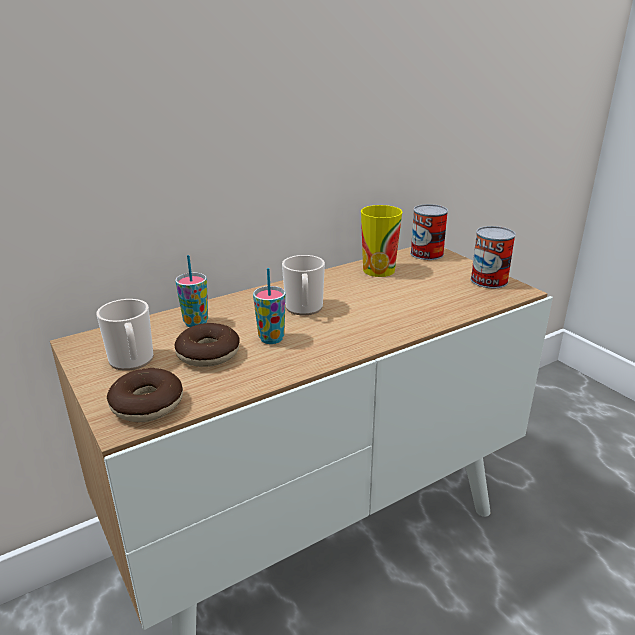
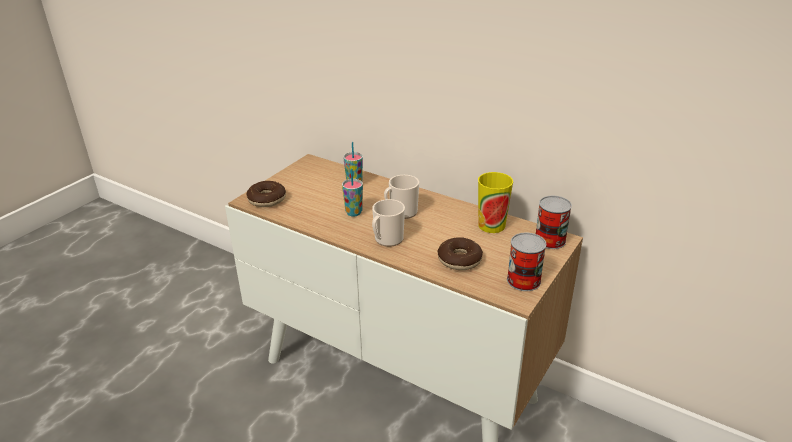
camera: 65 degrees right, 5 degrees up
(132, 361) = (302, 181): mug -> mug (386, 240)
(208, 354) = (323, 199): donut -> donut (459, 260)

